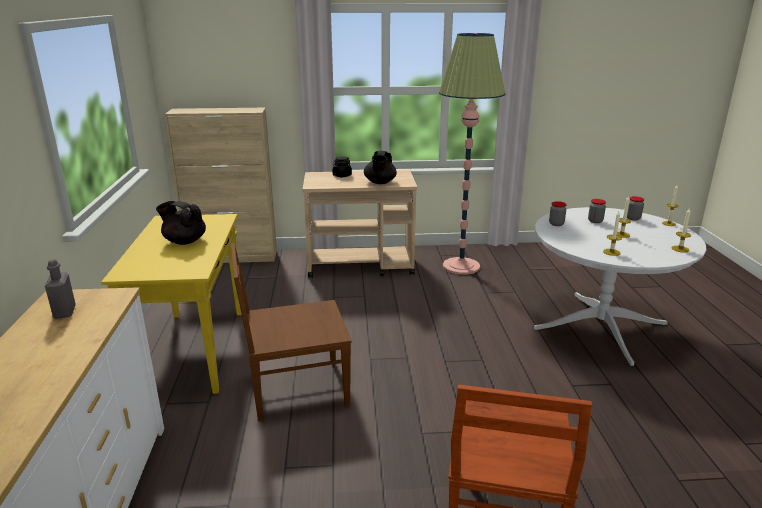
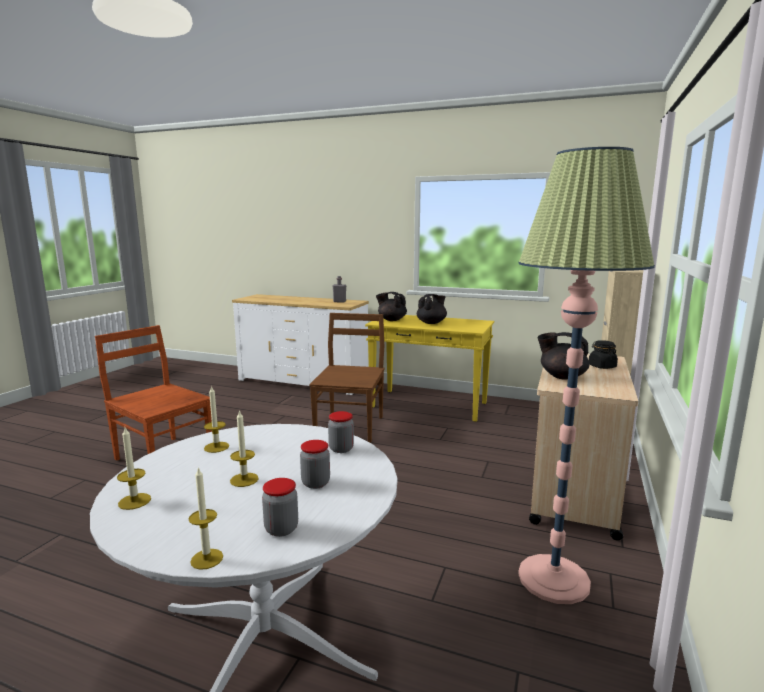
camera: 115 degrees right, 10 degrees down
(167, 267) = (391, 320): none -> black teapot

